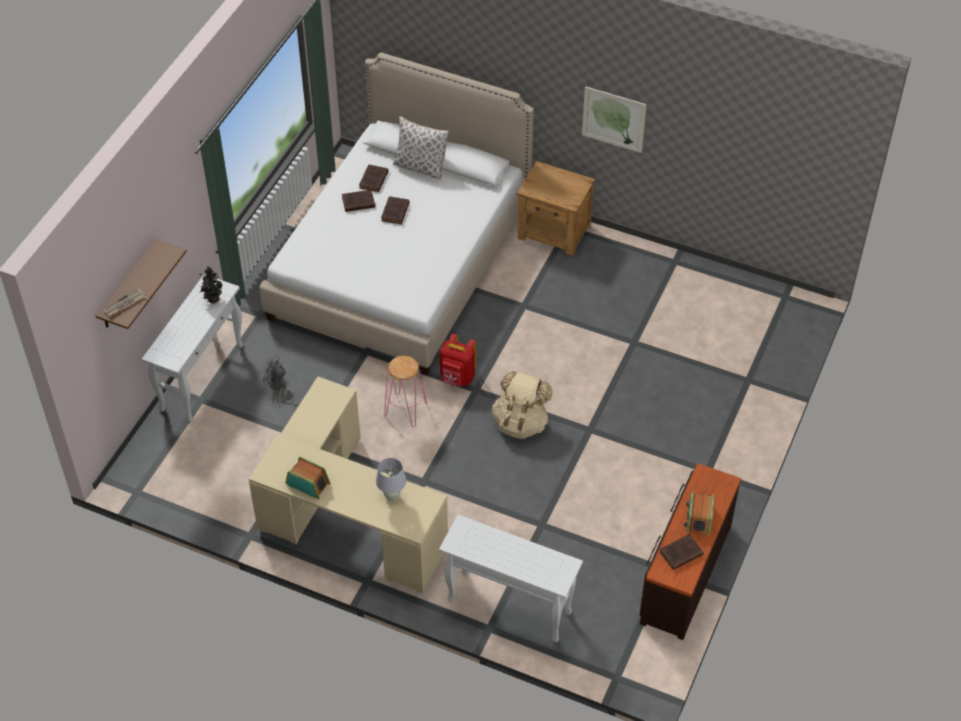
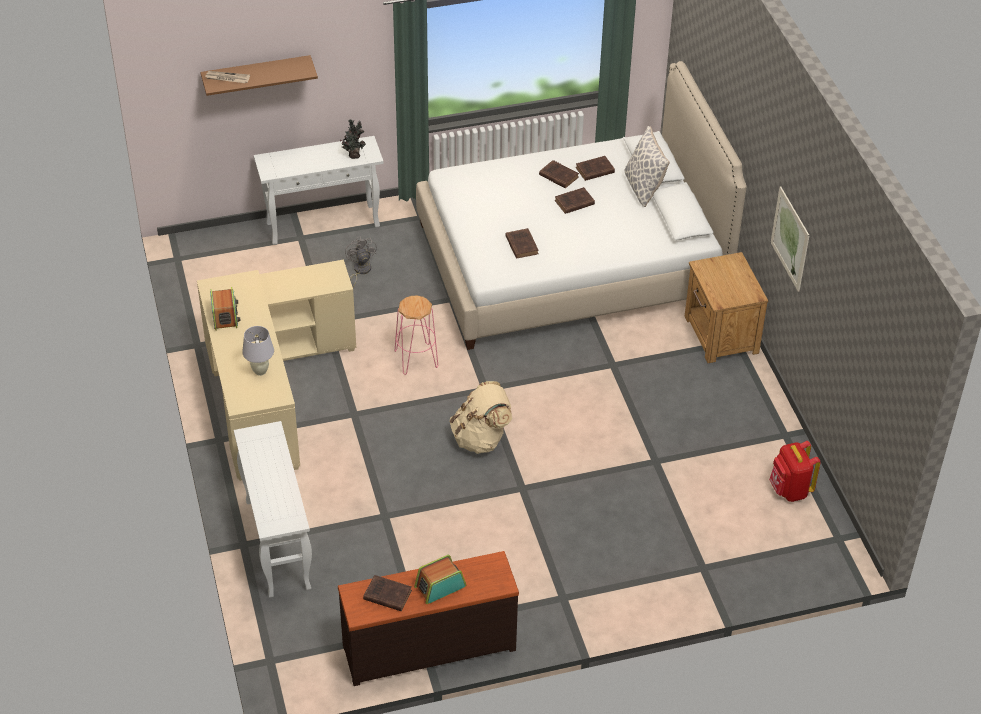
camera: 50 degrees right, 5 degrees down
(406, 267) = (521, 244): none -> brown book
(457, 378) = (485, 370): red backpack -> red backpack (789, 490)

